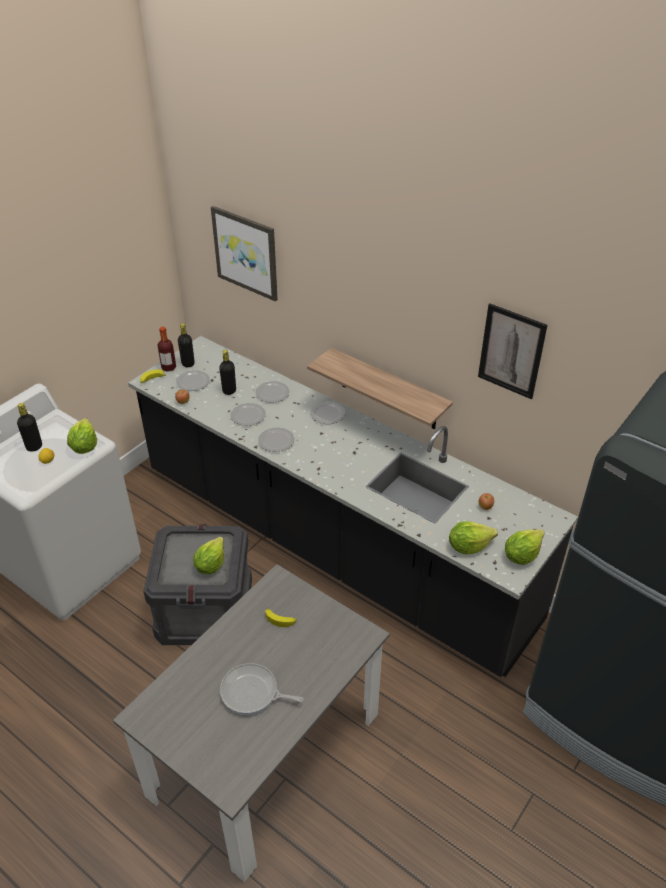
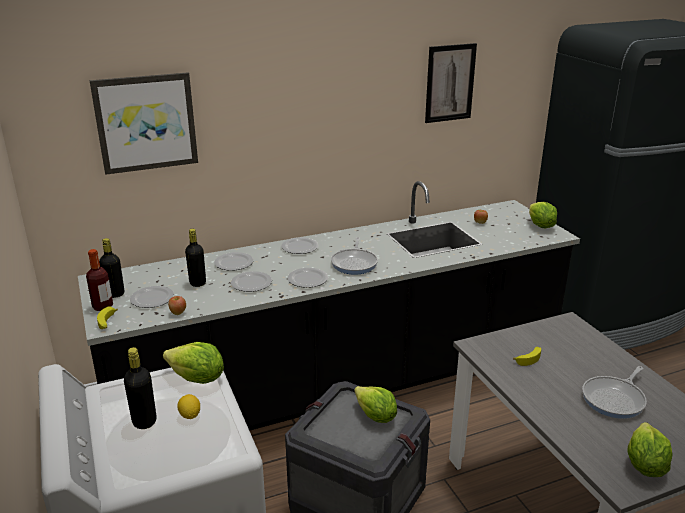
camera: 60 degrees left, 15 degrees down
(325, 455) = (355, 263): none -> frying pan
(388, 390) = (339, 192): shelf -> none
(468, 546) = (518, 239): lettuce -> lettuce (644, 465)

